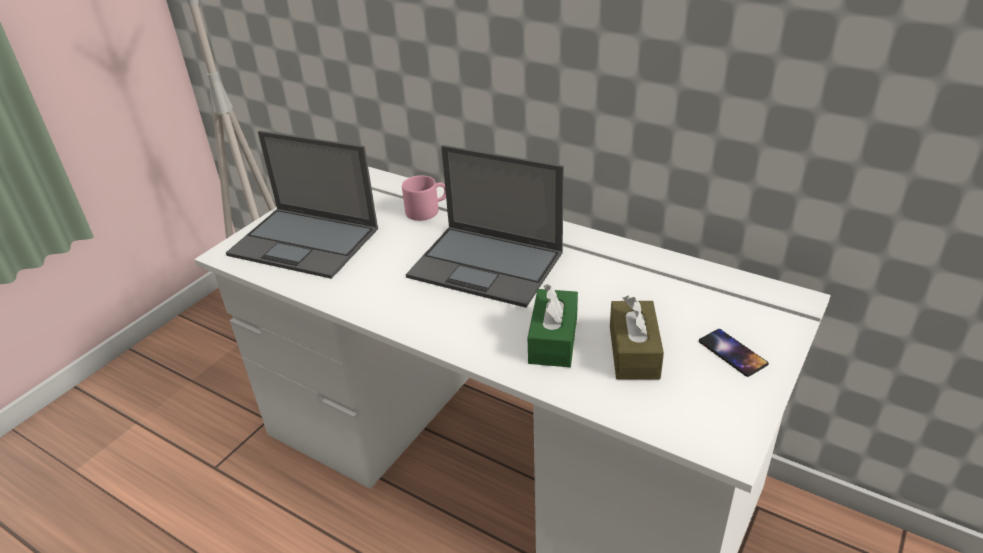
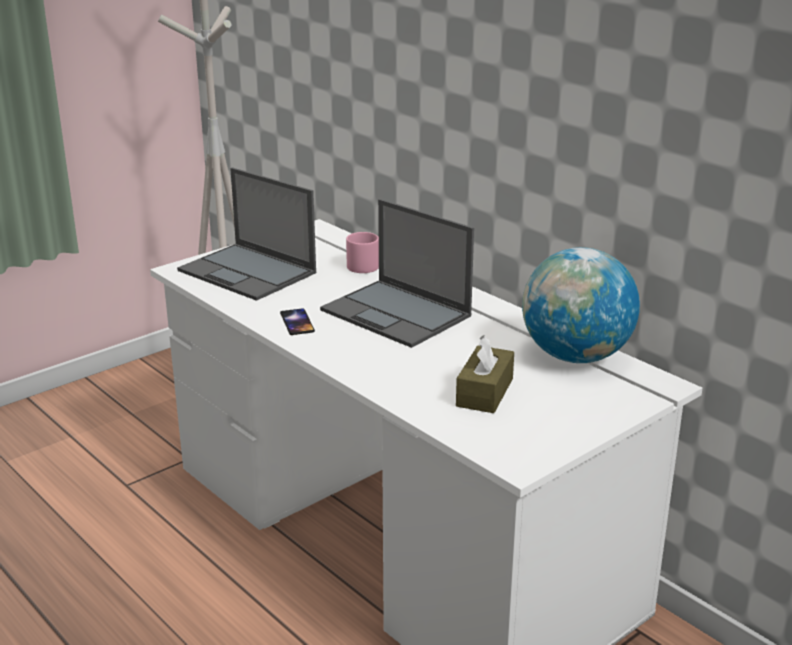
camera: 15 degrees right, 10 degrees down
(553, 339) = (420, 372): green tissue box -> none
(691, 282) = (575, 356): none -> globe
(732, 352) = (573, 408): phone -> phone (297, 322)

